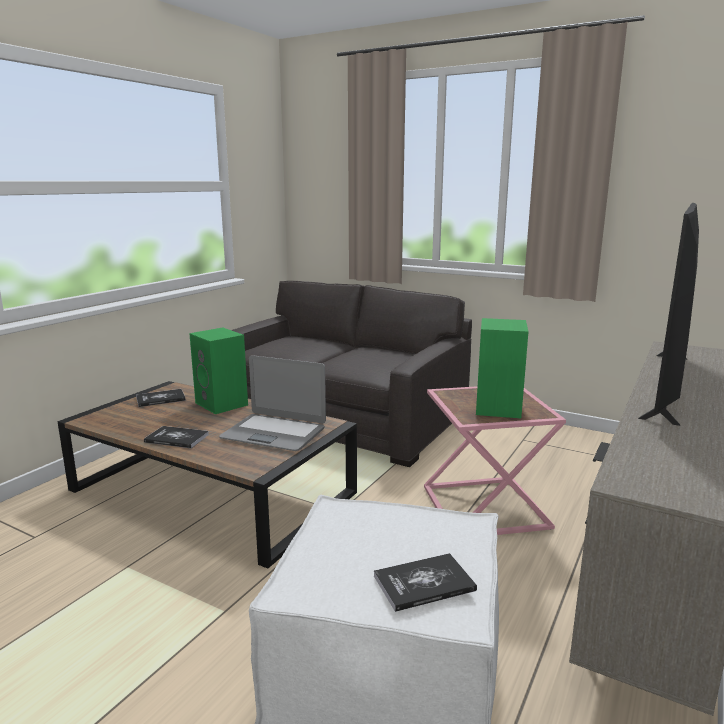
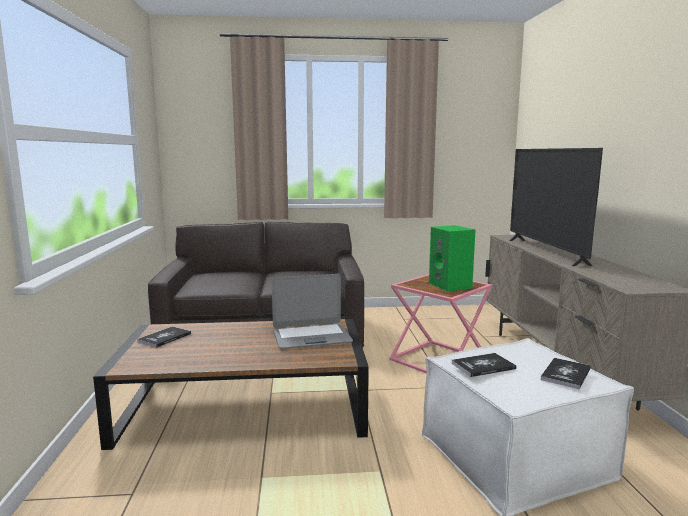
camera: 35 degrees left, 5 degrees down
(176, 438) = (243, 358): book -> book (483, 366)
(223, 404) = (230, 329): green speaker -> none

